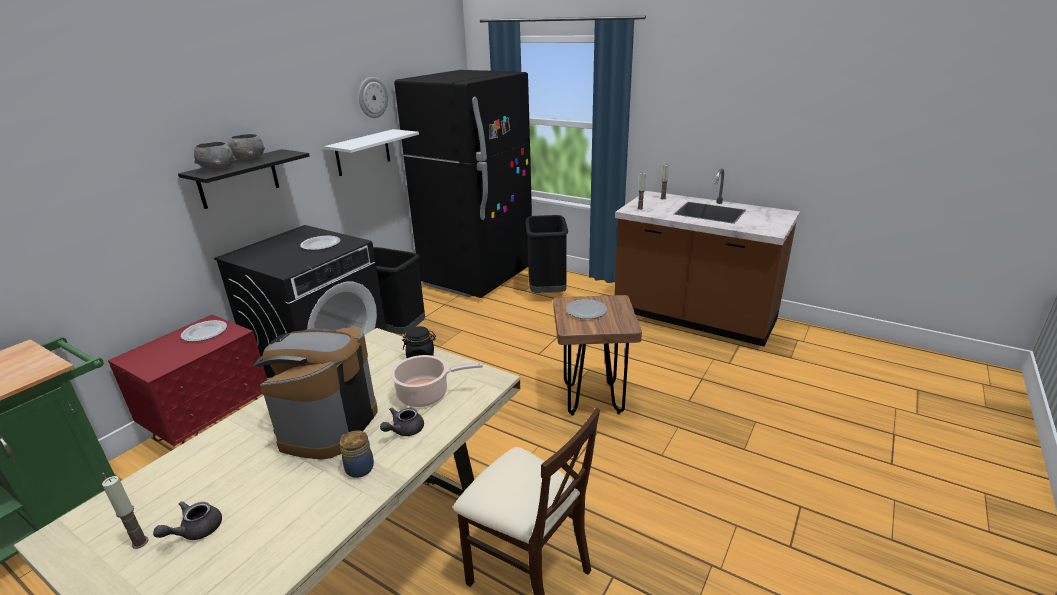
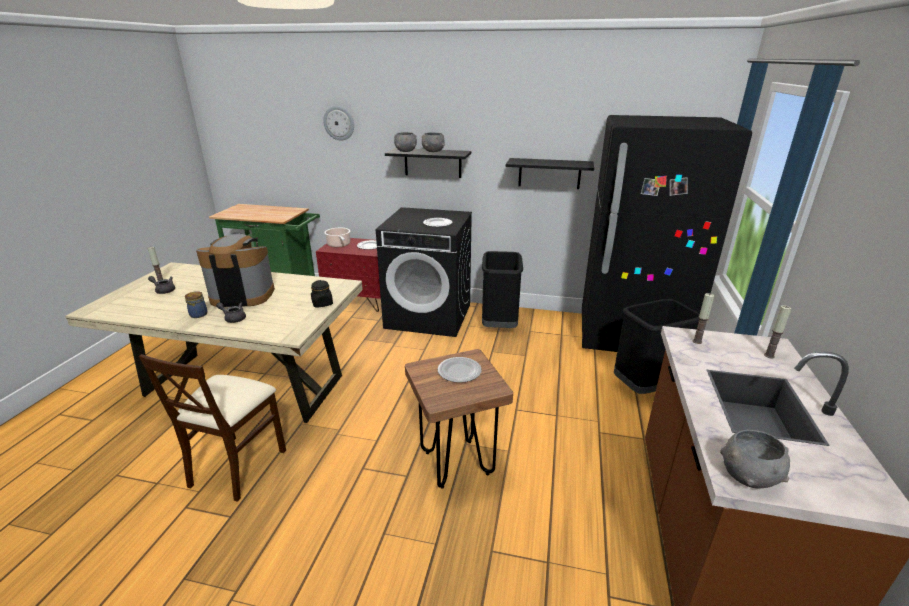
camera: 70 degrees right, 0 degrees up
(363, 152) = (549, 173): white shelf -> black shelf
(372, 97) = (575, 127): wall clock -> wall clock (339, 123)
(427, 394) = (274, 316): cooking pot -> cooking pot (339, 245)
(770, 229) = (749, 477): none -> grey bowl

